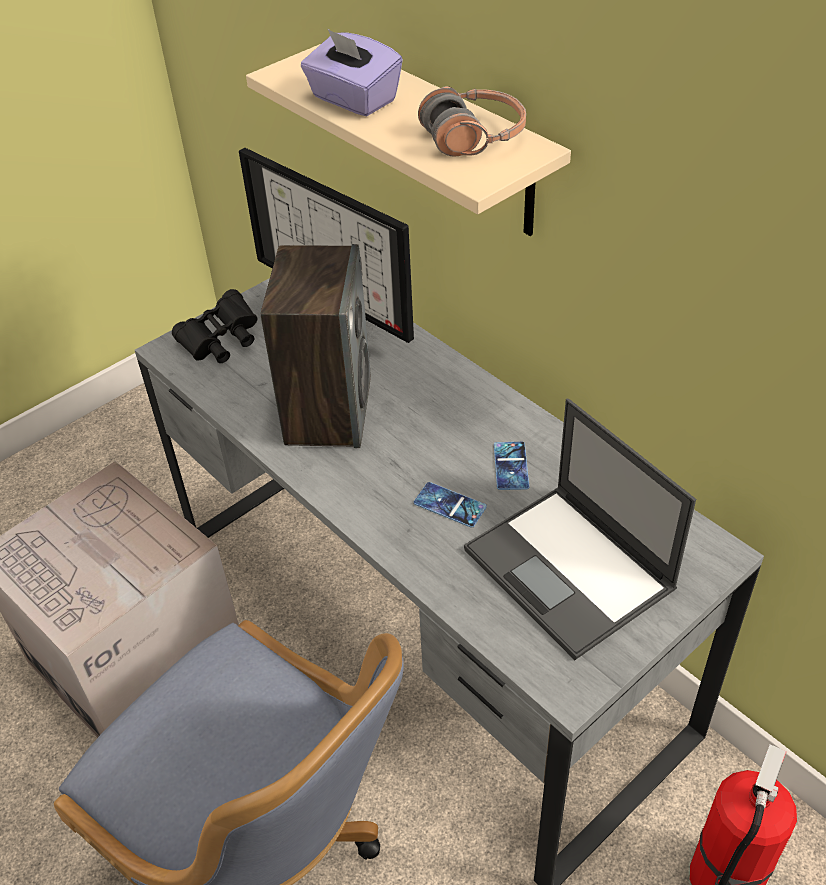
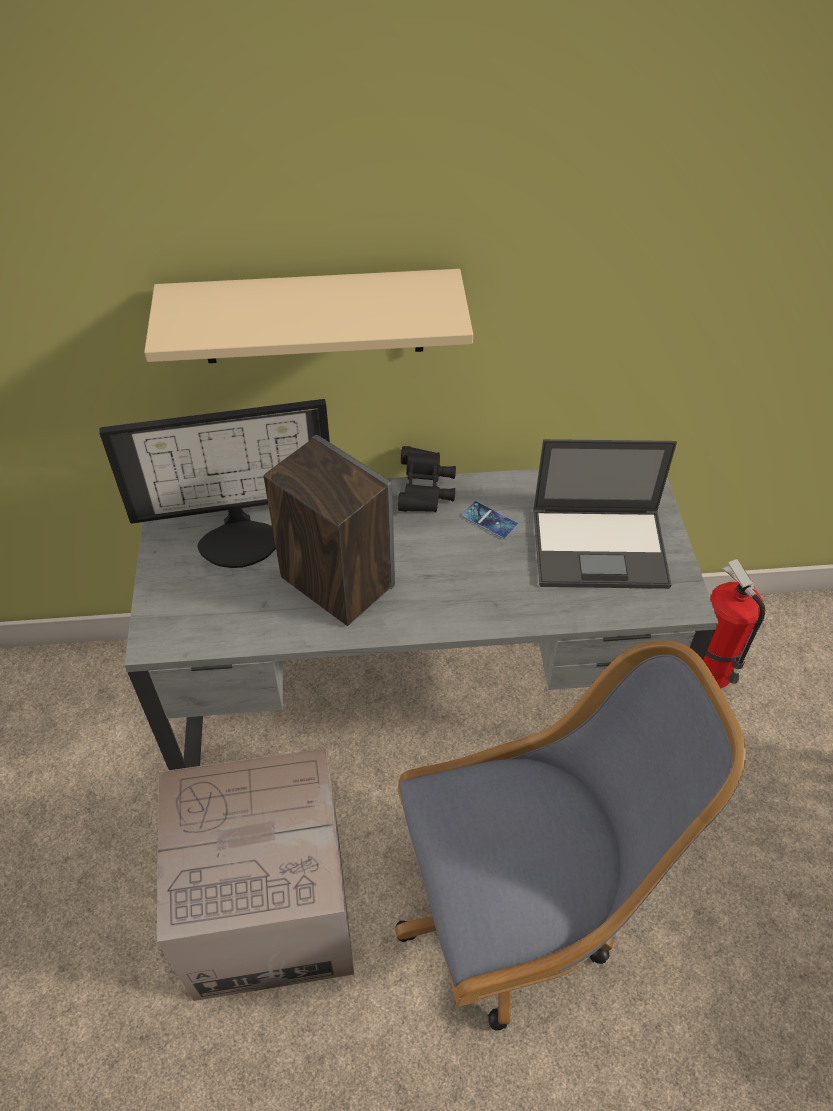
camera: 55 degrees left, 5 degrees up
(221, 342) = (185, 603): black binoculars -> black binoculars (425, 491)
(353, 100) = (266, 320): purple tissue box -> none
(450, 505) = (494, 570): phone -> none
(474, 137) = (394, 296): headphones -> none

